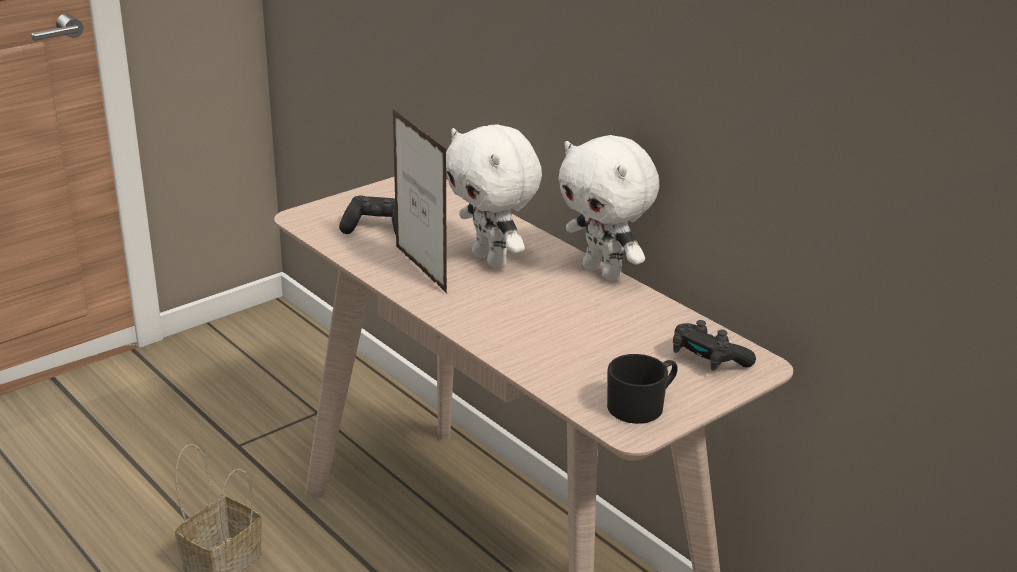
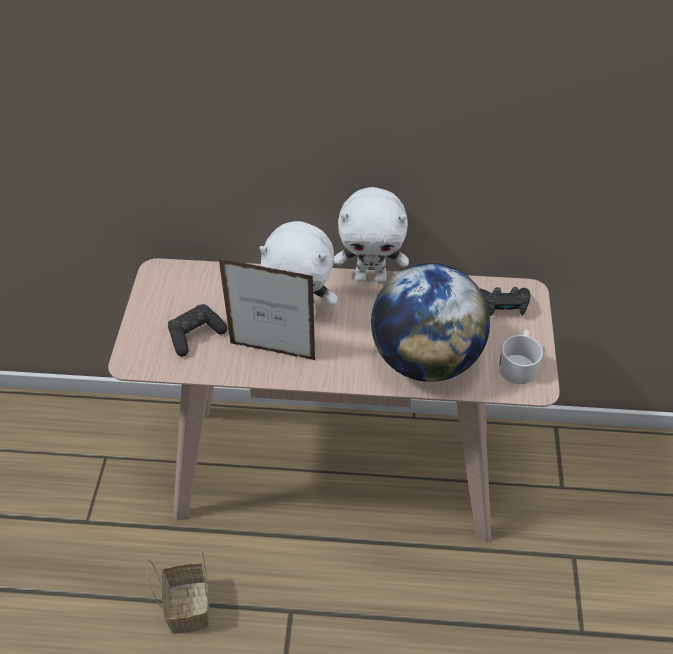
camera: 45 degrees left, 20 degrees up
(550, 348) = (425, 359): none -> globe
(641, 406) = (518, 365): black mug -> white mug

